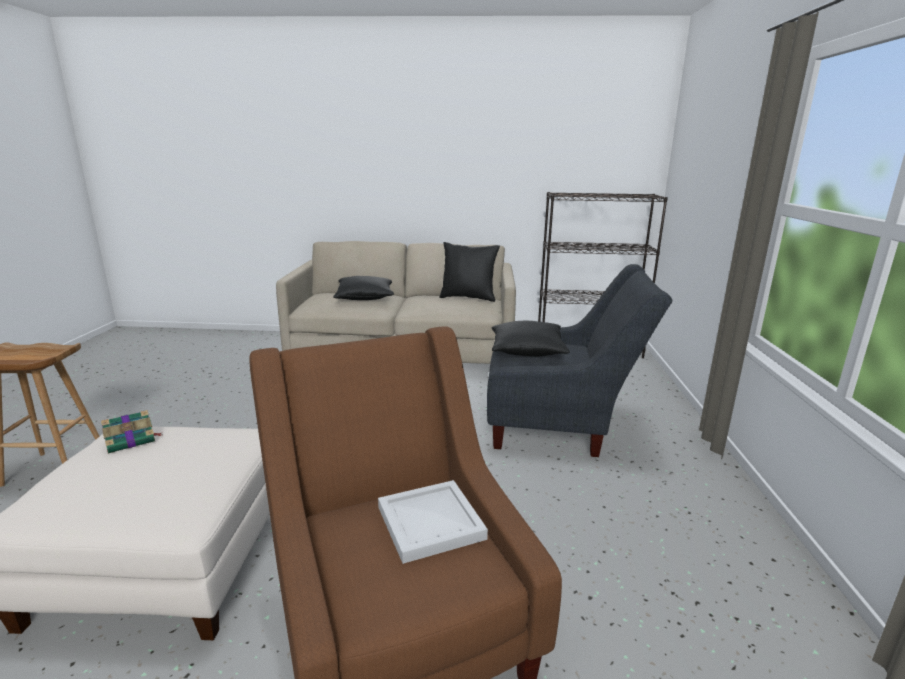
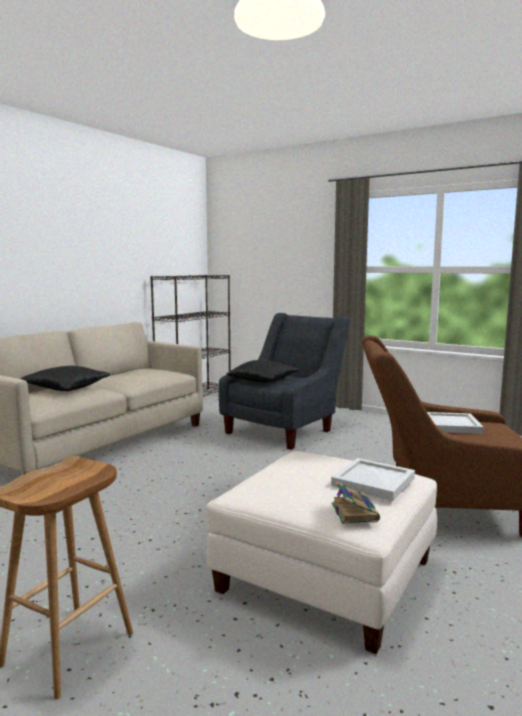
camera: 60 degrees left, 10 degrees down
(132, 440) = (275, 485): book -> book (354, 512)
(141, 494) = (374, 482): none -> white tray
(468, 298) = (139, 370): black pillow -> none

